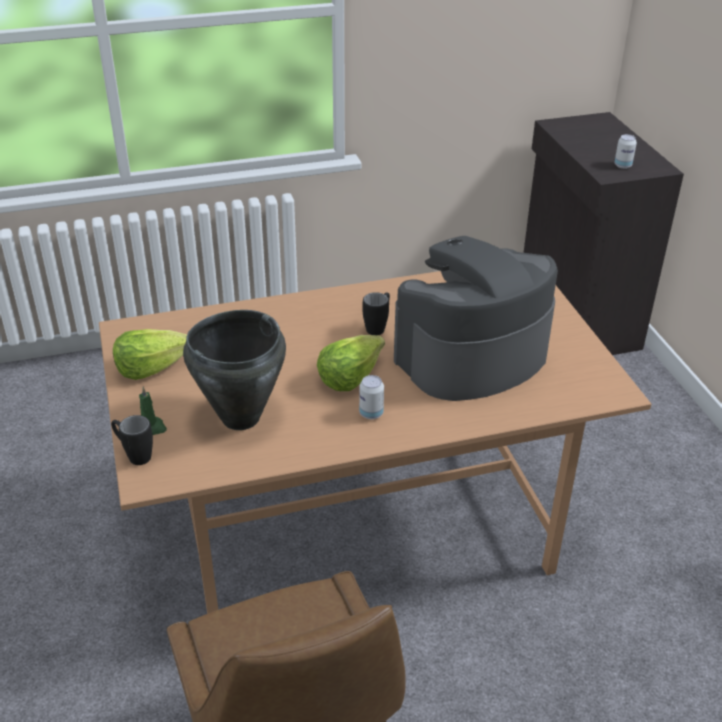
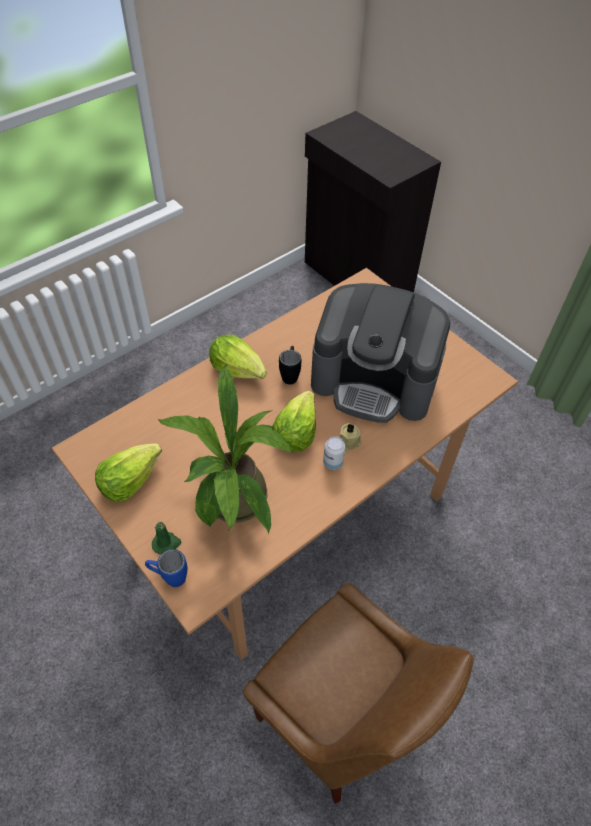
camera: 25 degrees left, 15 degrees up
(134, 455) = (169, 577): black mug -> blue mug
(239, 417) = (234, 505): black cooking pot -> potted plant
(325, 308) = (238, 369): none -> lettuce
(402, 402) = (349, 442): none -> beige candle
(471, 357) = (375, 380): coffee machine -> coffee machine turned 105 degrees counterclockwise
(622, 165) = (395, 164): can -> none

